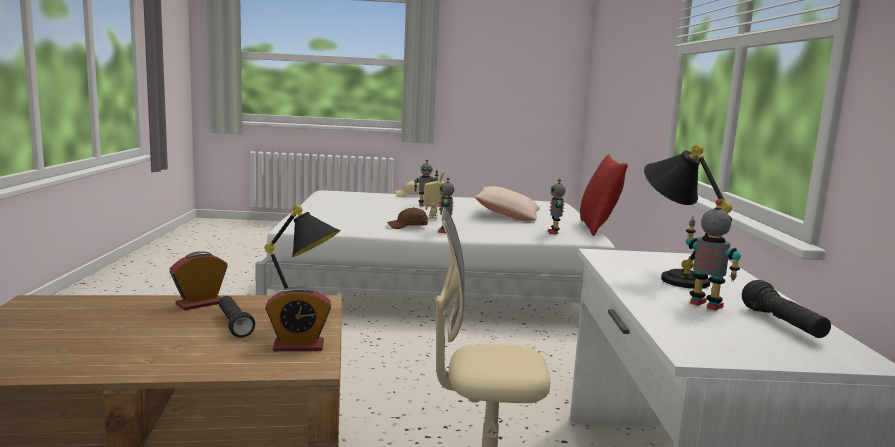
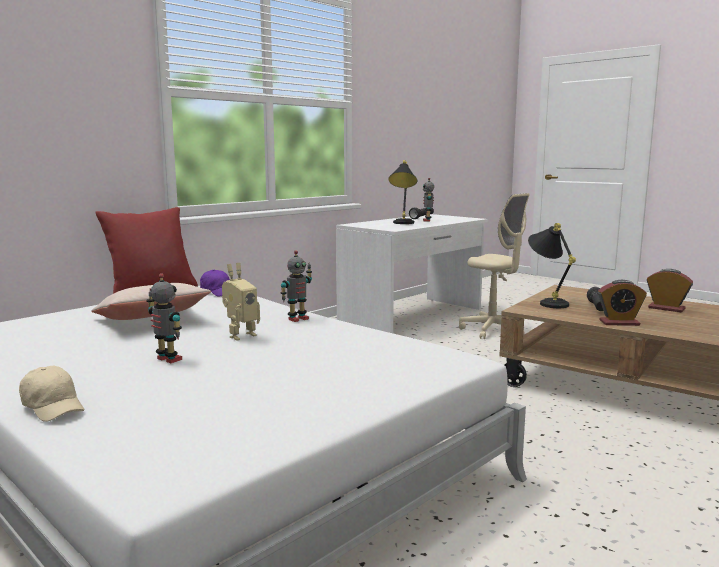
camera: 135 degrees left, 0 degrees up
(298, 346) = (563, 294): alarm clock -> alarm clock (666, 308)
(408, 227) = (318, 331): brown cap -> none
(554, 232) = (218, 292): toy robot -> purple cap

